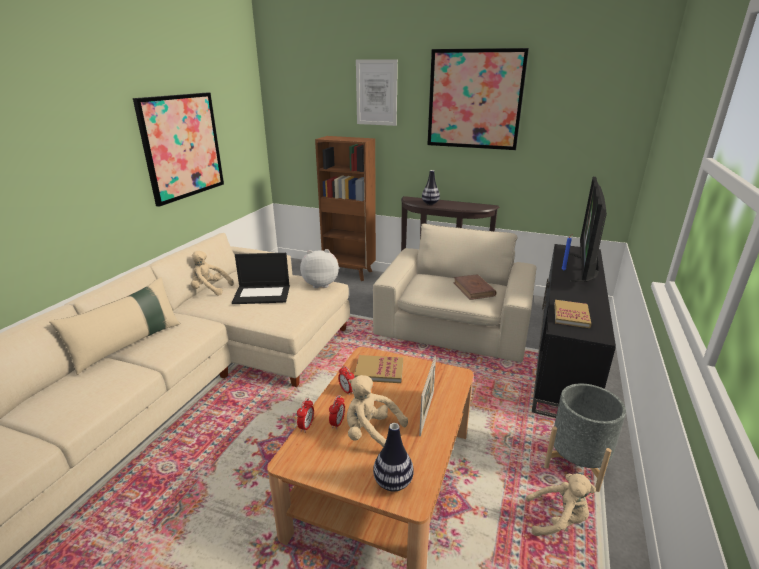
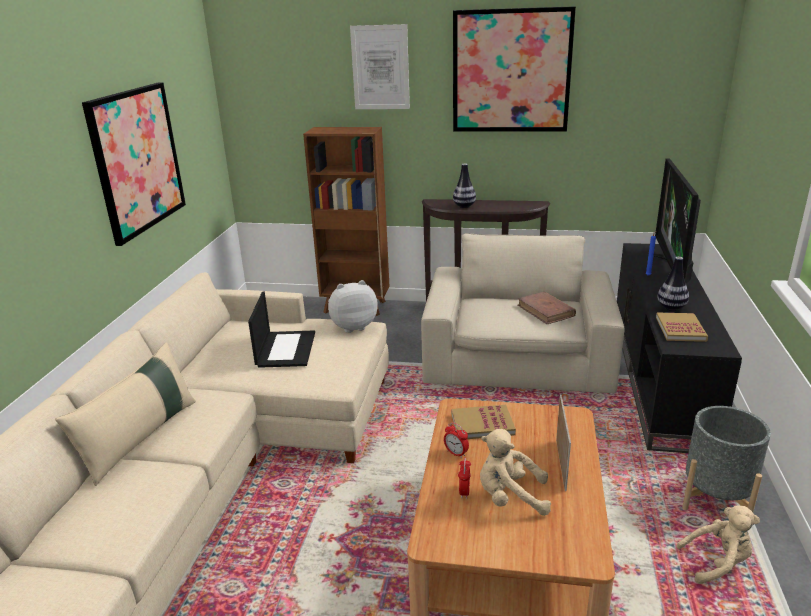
camera: 10 degrees left, 0 degrees up
(210, 289) = (209, 351): beige plush toy -> none
(262, 294) = (285, 349): laptop -> laptop turned 75 degrees counterclockwise
(306, 426) = (429, 501): alarm clock -> none
(393, 482) = (560, 545): vase -> vase (671, 308)

